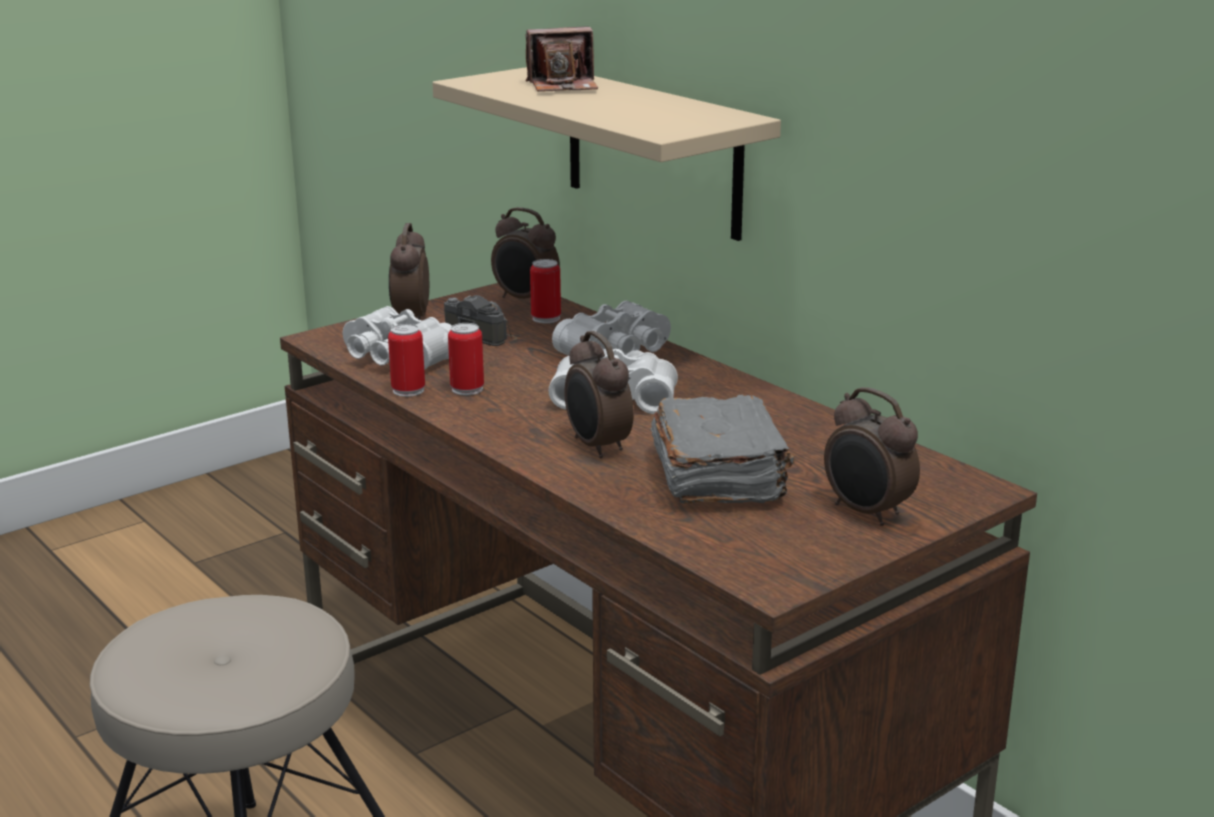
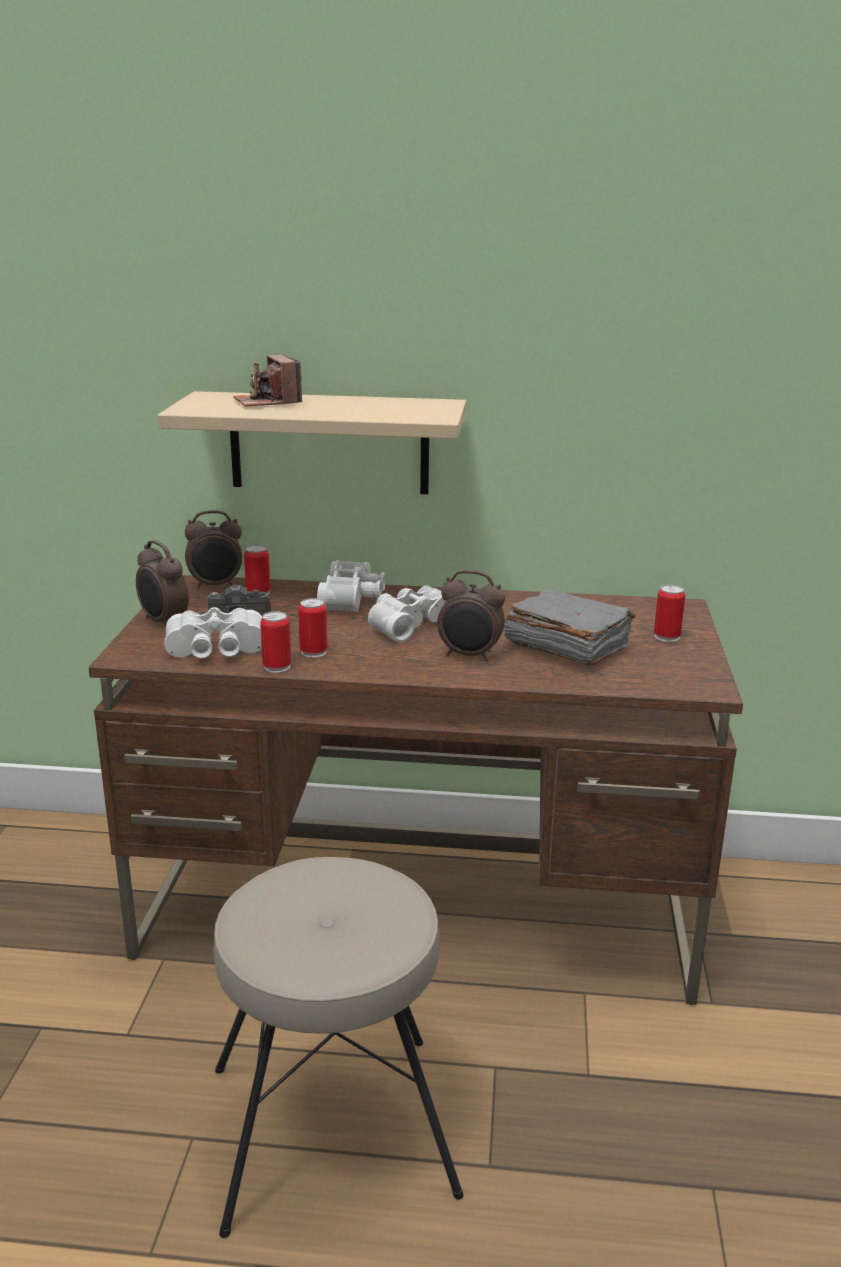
camera: 45 degrees left, 0 degrees up
(563, 86) = (267, 402): camera -> camera turned 120 degrees clockwise
(866, 513) = (666, 637): alarm clock -> can

